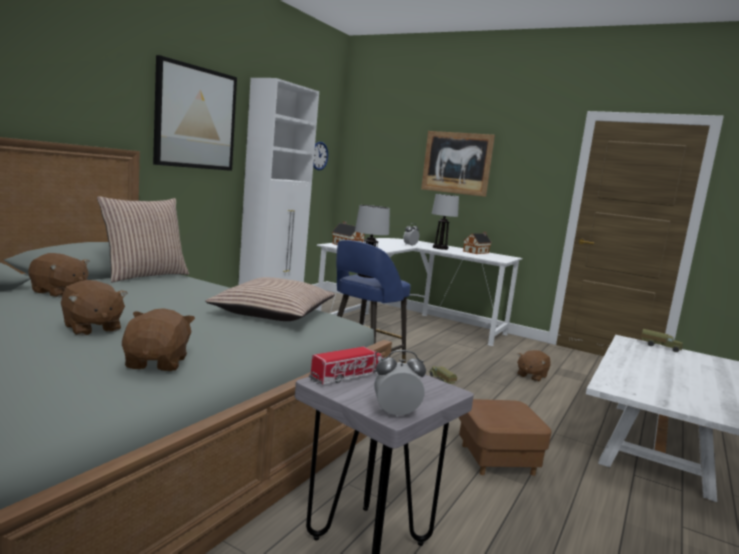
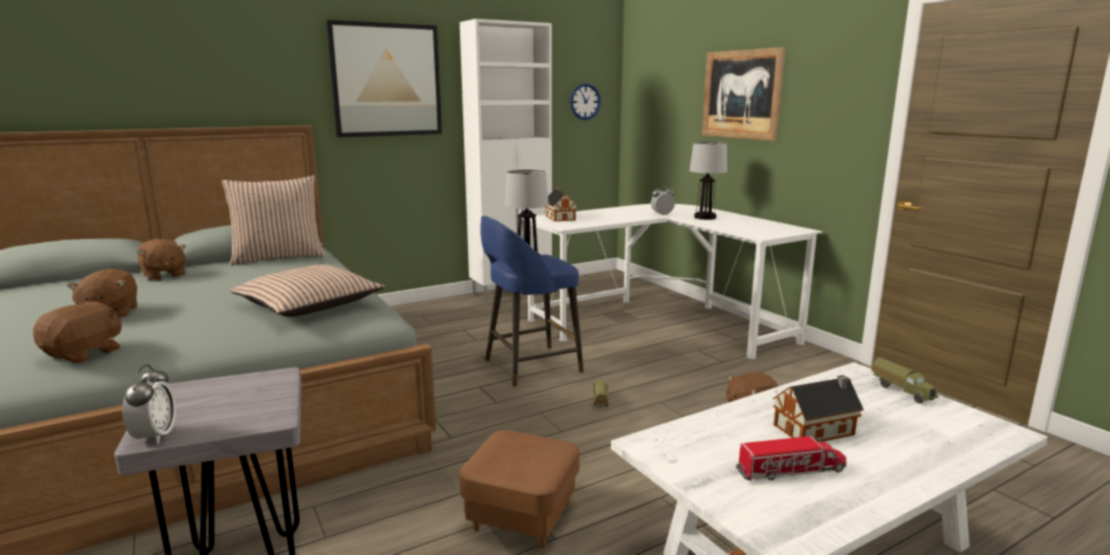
camera: 30 degrees right, 5 degrees up
(351, 376) = (213, 387): toy truck -> toy truck (791, 471)
(396, 413) = (155, 436): alarm clock -> alarm clock turned 60 degrees clockwise
(476, 252) = (755, 223): toy house -> toy house (817, 429)

